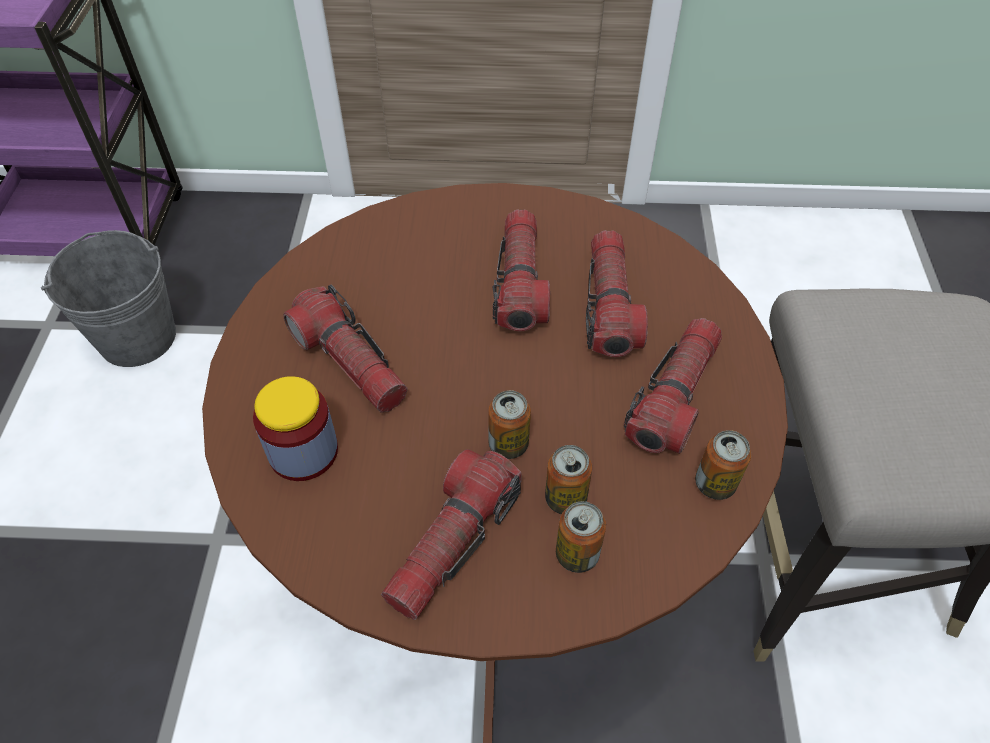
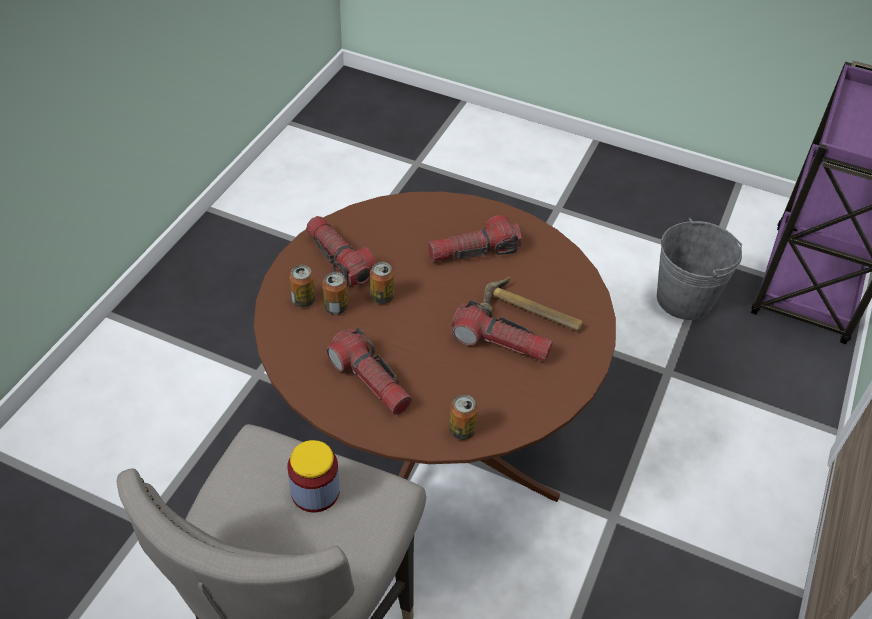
camera: 110 degrees right, 5 degrees down
(303, 452) = (423, 222): jar -> jar (315, 491)
(451, 268) = (529, 314): none -> hammer
(609, 306) = (458, 380): flashlight -> none
(715, 484) = (304, 372): can -> can (462, 431)

